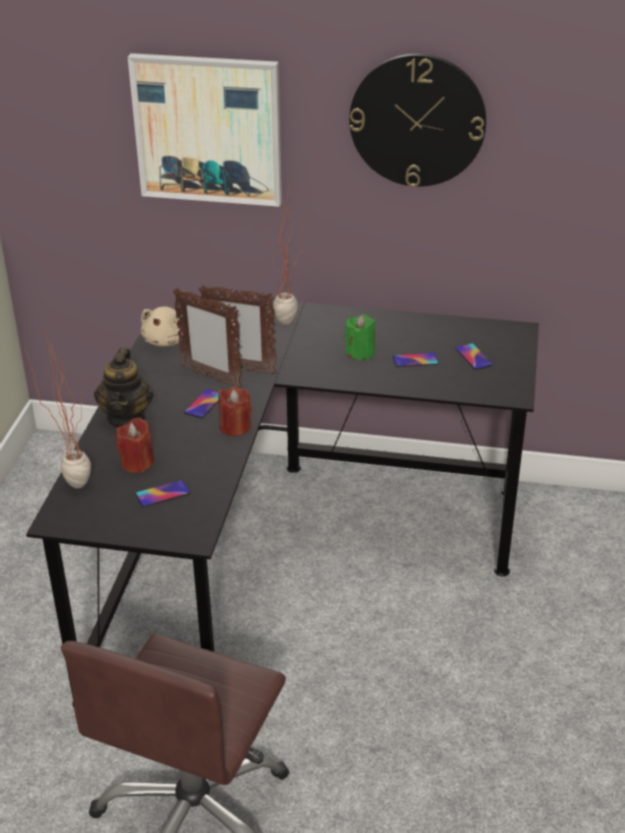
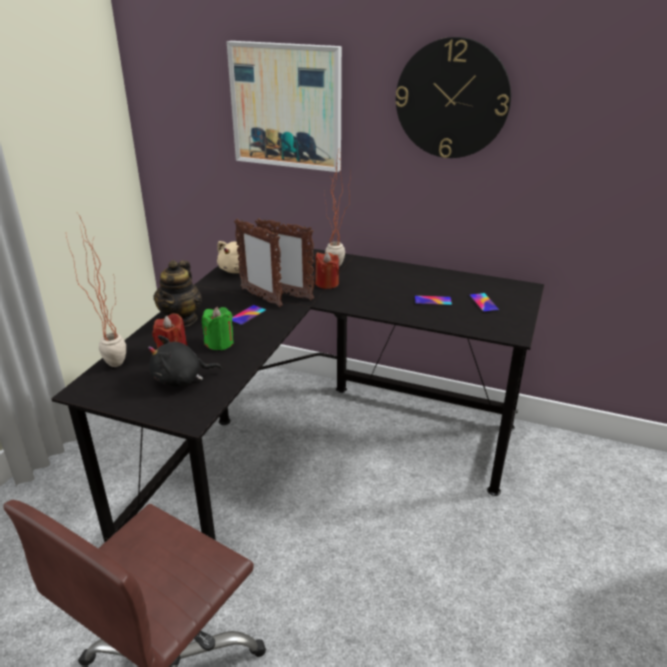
camera: 10 degrees right, 5 degrees down
(162, 494) = (181, 379): phone -> black plush toy
(235, 427) = (265, 334): red candle -> red candle (327, 283)
(360, 352) = (388, 291): green candle -> green candle (219, 343)

